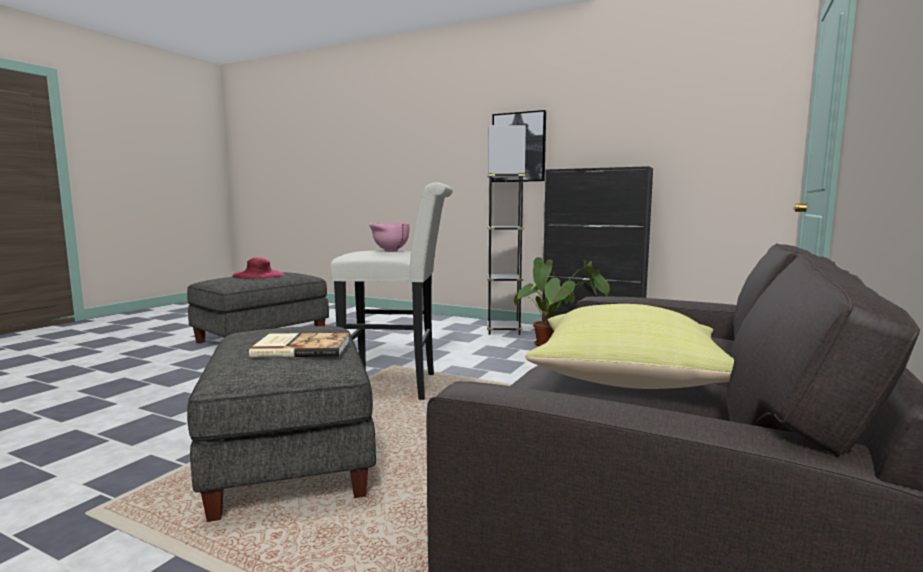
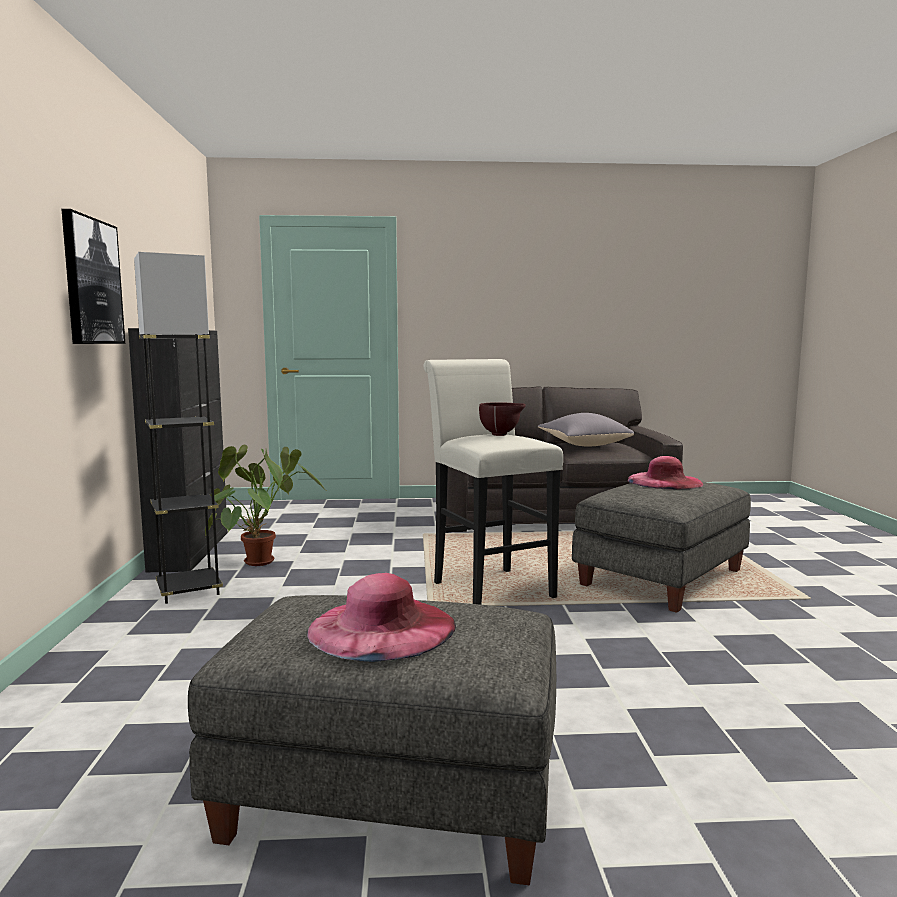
camera: 120 degrees left, 0 degrees up
(302, 348) = (664, 481): book -> pink hat
(389, 251) = (501, 435): pink bowl -> brown bowl
(630, 379) = (583, 445): yellow pillow -> grey pillow

